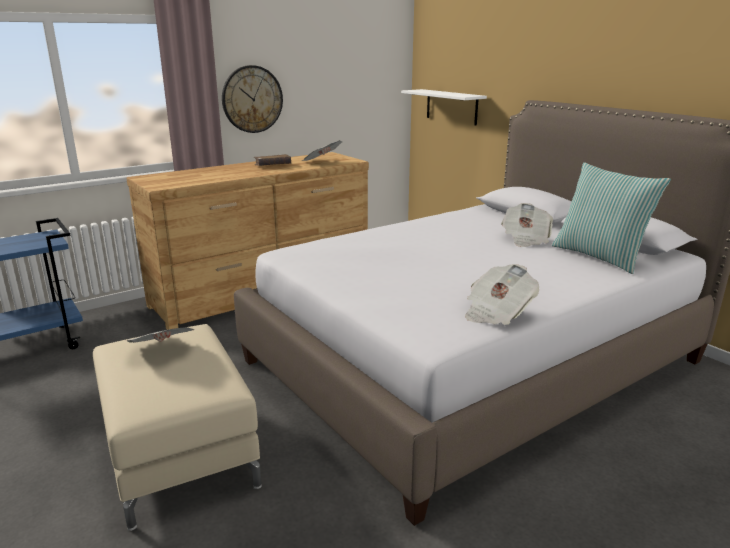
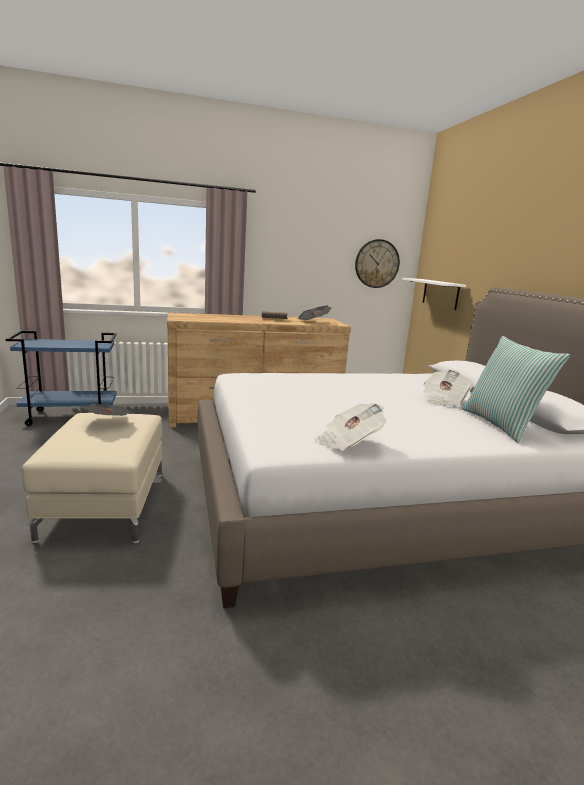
camera: 20 degrees right, 5 degrees down
(252, 99) = (274, 270): wall clock -> wall clock (377, 263)

